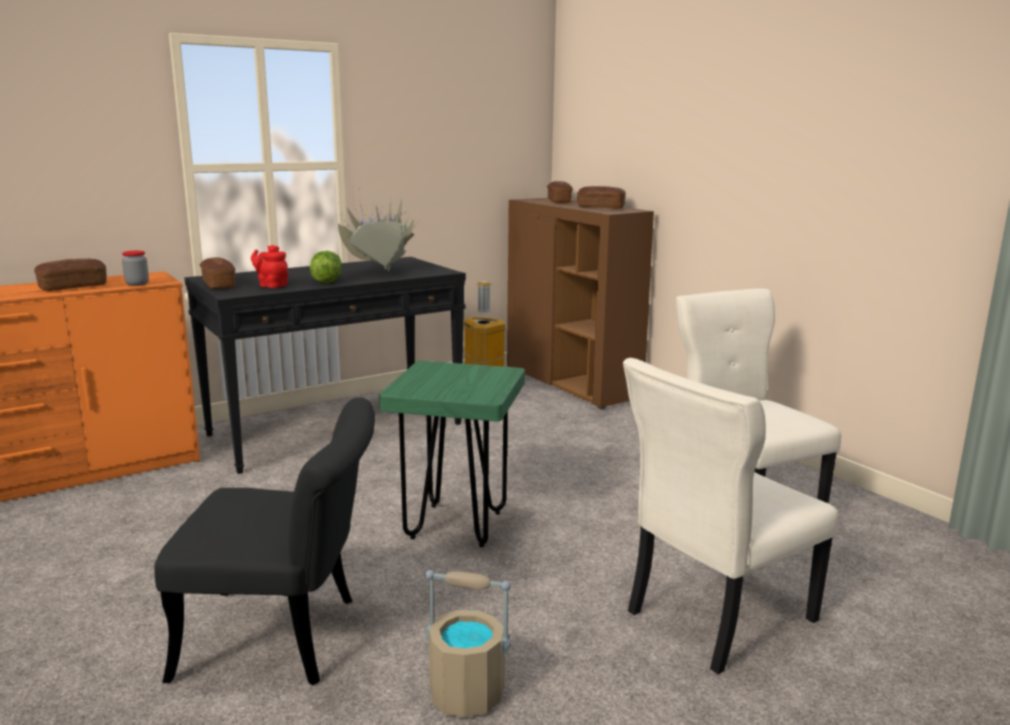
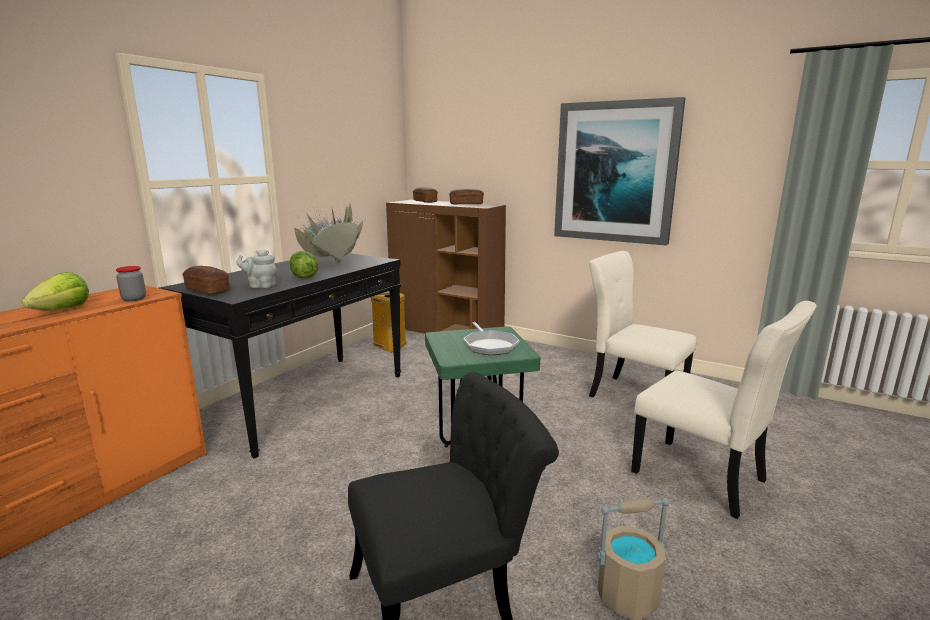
camera: 25 degrees left, 0 degrees up
(73, 287) = (63, 310): bread -> lettuce
(271, 285) = (260, 286): red teapot -> grey teapot
(464, 384) = (489, 345): none -> frying pan
(715, 618) = (703, 479): beige chair -> beige chair turned 75 degrees counterclockwise
(789, 171) = (615, 172): none -> picture

